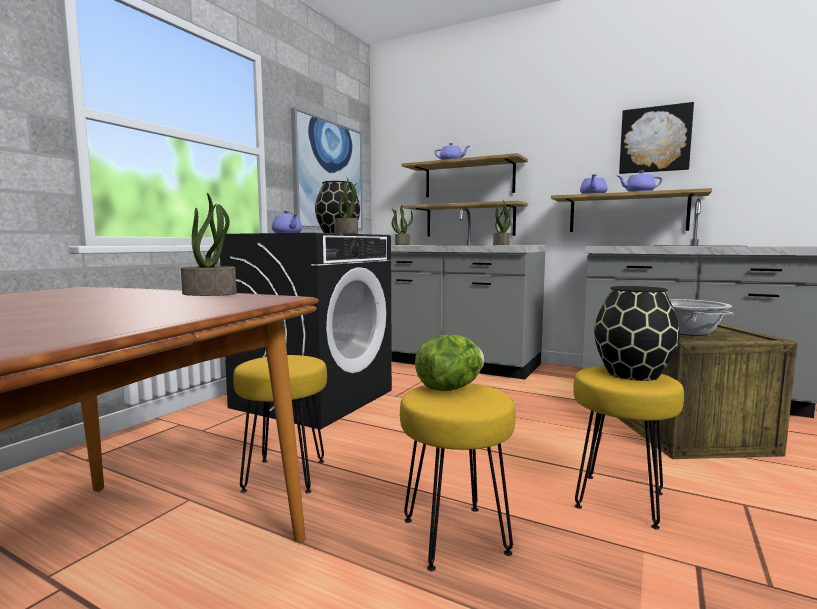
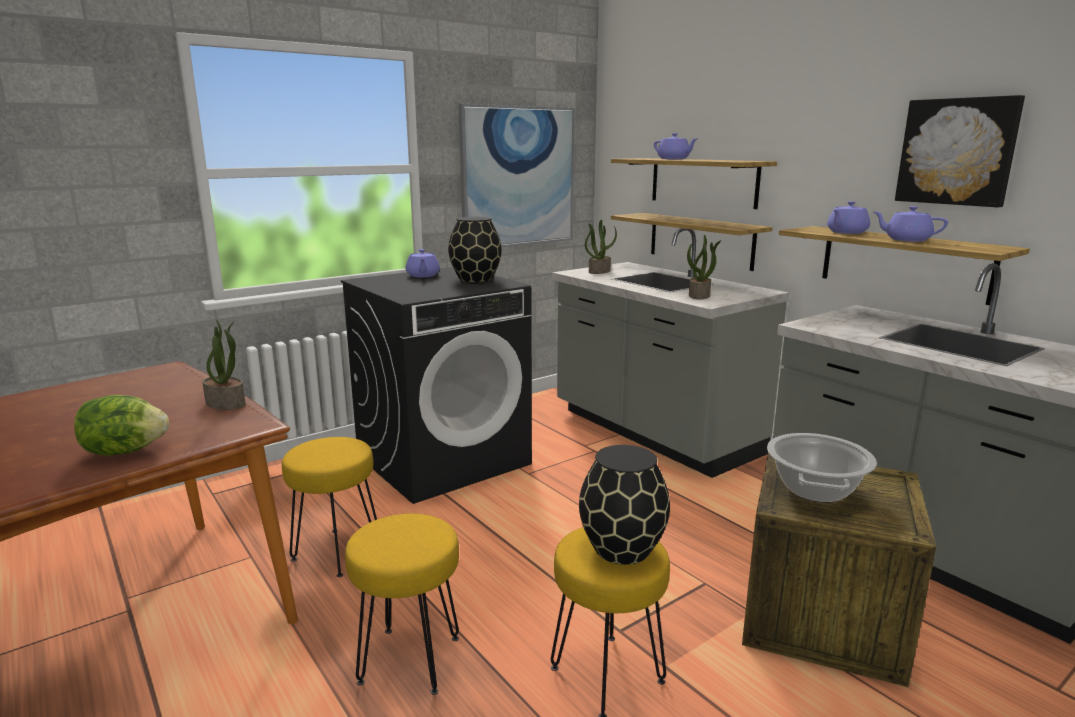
camera: 25 degrees right, 10 degrees up
(346, 233) = (465, 289): potted plant -> none
(450, 388) = (409, 526): lettuce -> lettuce (125, 451)

